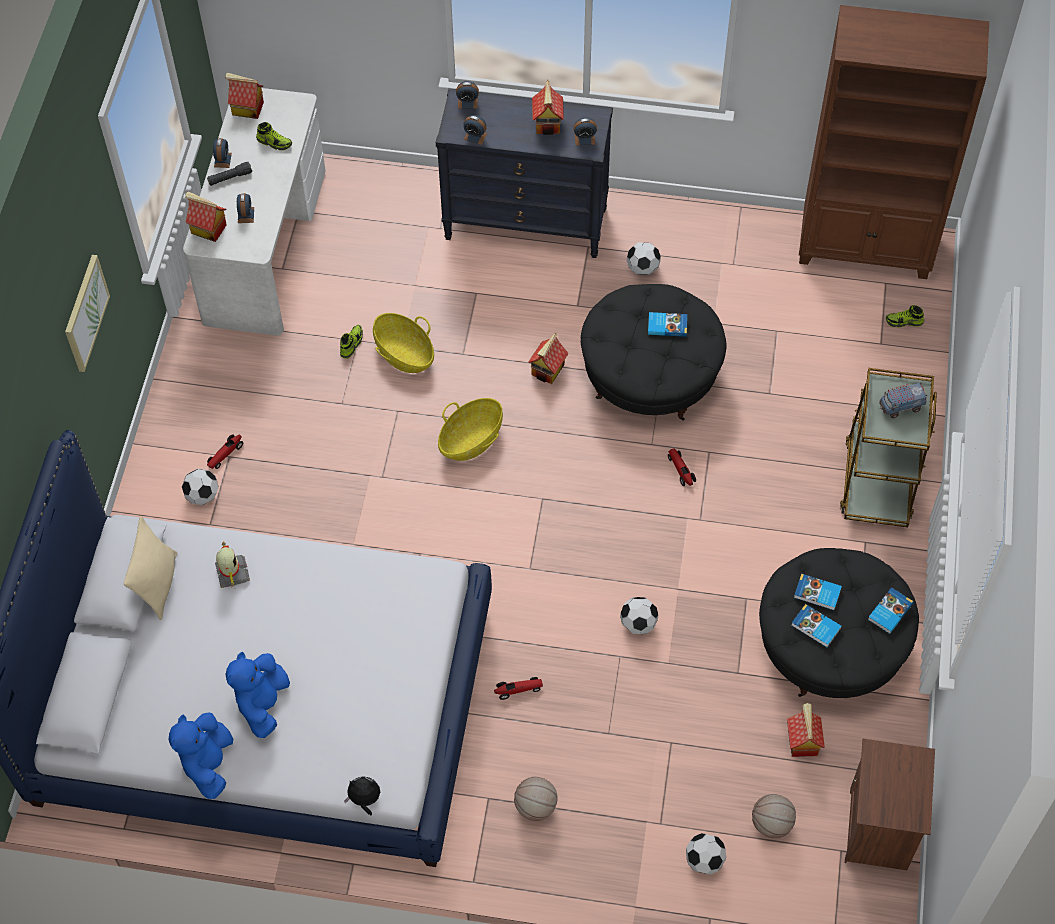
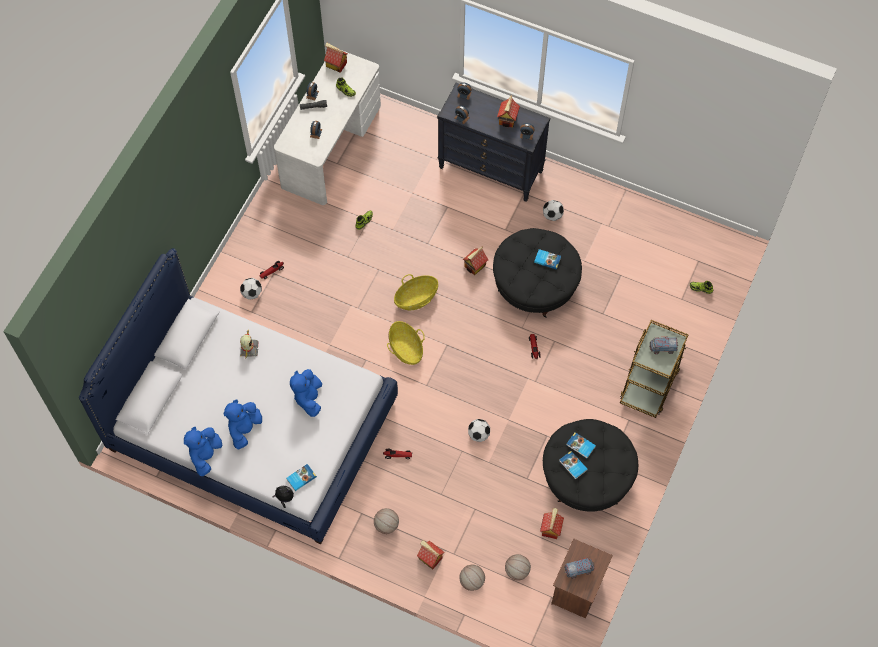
camera: 15 degrees right, 5 degrees up
(85, 313) = (200, 181): picture -> none
(158, 585) = (206, 345): beige pillow -> none
(208, 229) = (291, 137): toy house -> toy house (429, 558)
(355, 626) = (308, 398): none -> blue plush toy
(404, 354) = (393, 235): basket -> basket (406, 348)
(704, 860) = (471, 581): football -> basketball
(866, 248) = (694, 235): brown bookcase -> none
(889, 611) = (619, 467): book -> book (301, 478)
(889, 787) = (578, 570): none -> toy truck

